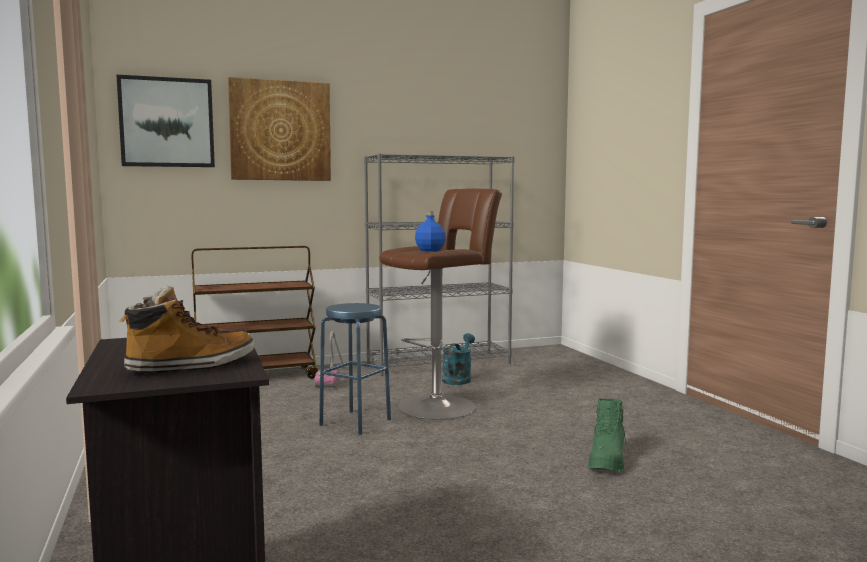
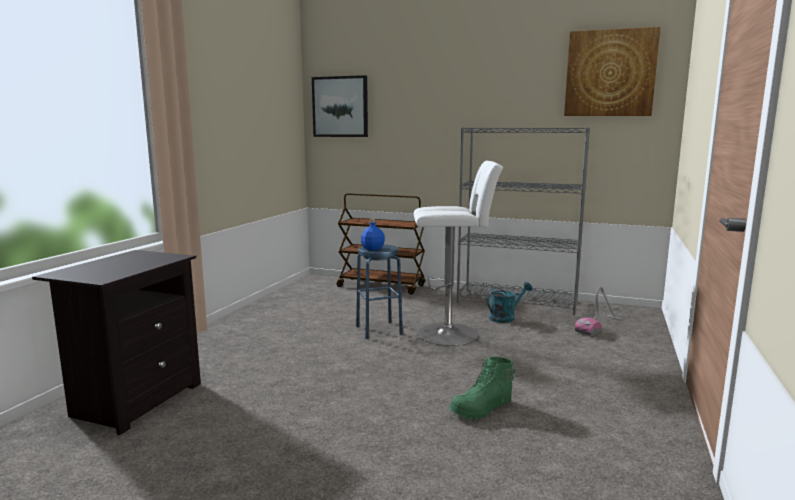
camera: 40 degrees right, 5 degrees up
(191, 366) = (105, 271): boot -> none
(280, 131) = (411, 109): picture -> picture (610, 73)
(335, 377) = (426, 297): vacuum cleaner -> vacuum cleaner (600, 326)
(429, 250) = (442, 211): blue bottle -> blue bottle (372, 249)
(440, 405) = (452, 334): brown stool -> white stool

